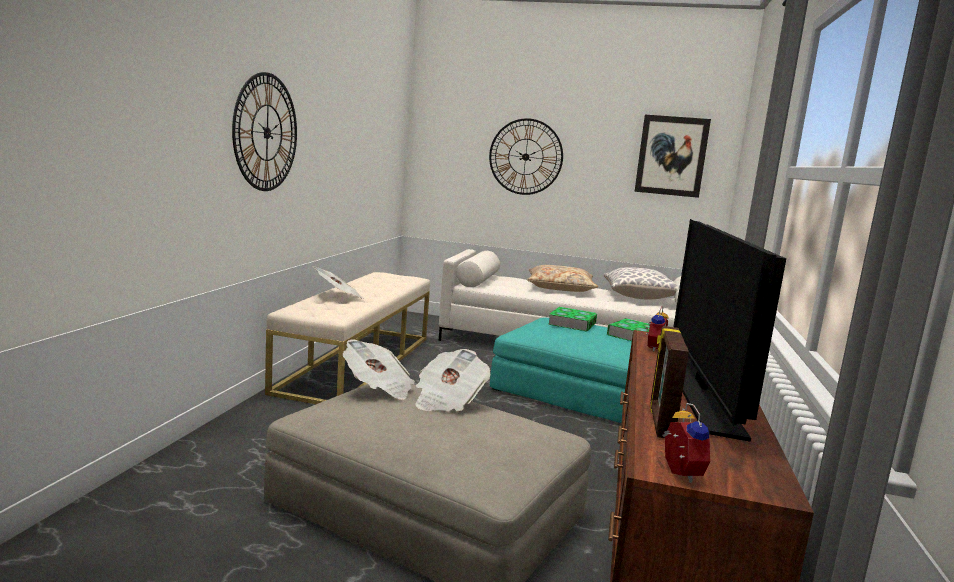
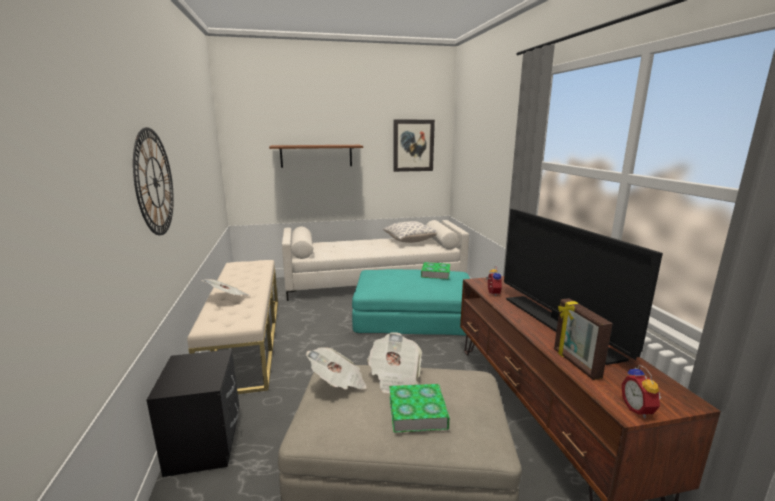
camera: 25 degrees left, 5 degrees up
(243, 429) = (206, 443): none -> black nightstand
(525, 157) = (316, 156): wall clock -> brown shelf
(560, 288) = (360, 244): beige pillow -> none
(572, 323) = (393, 273): book -> book (417, 412)
(678, 473) = (639, 409): alarm clock -> alarm clock turned 150 degrees counterclockwise

